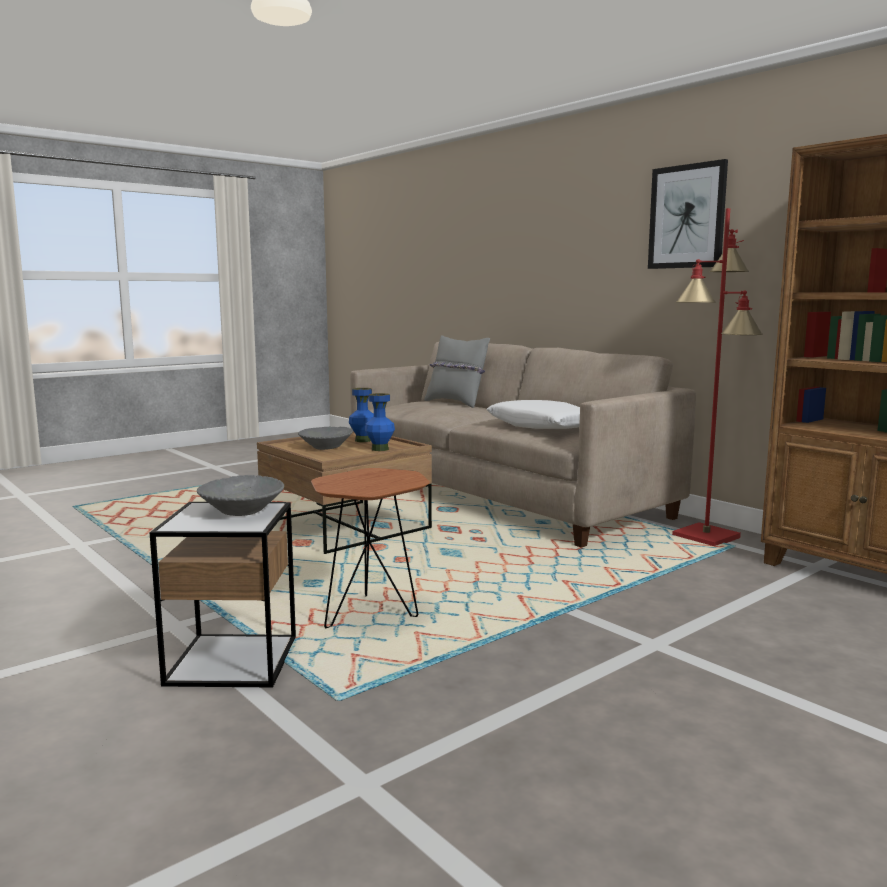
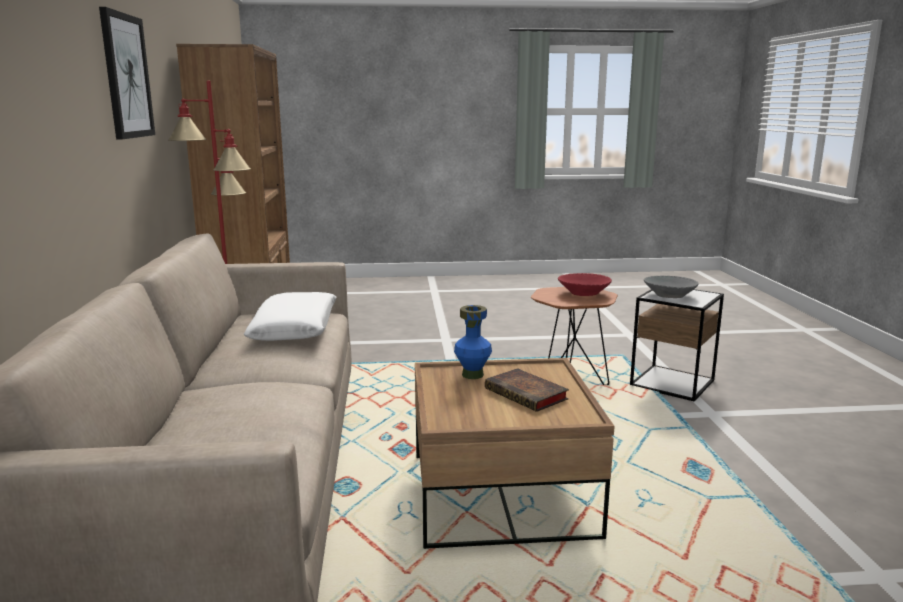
camera: 145 degrees left, 5 degrees up
(326, 447) = (528, 395): grey bowl -> book
(360, 483) = (583, 294): none -> red bowl
(363, 440) = (462, 401): blue vase -> none
(456, 403) = (174, 428): grey pillow -> none

